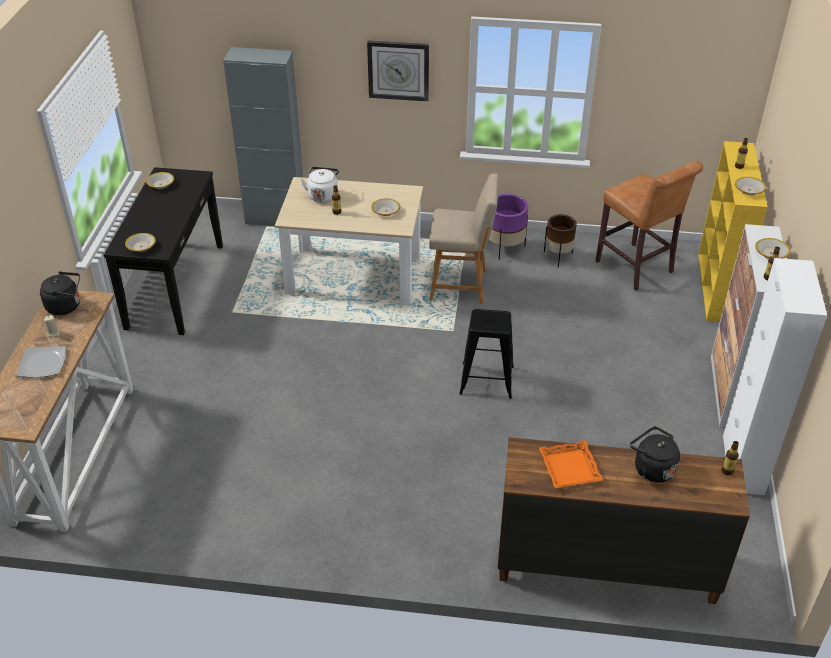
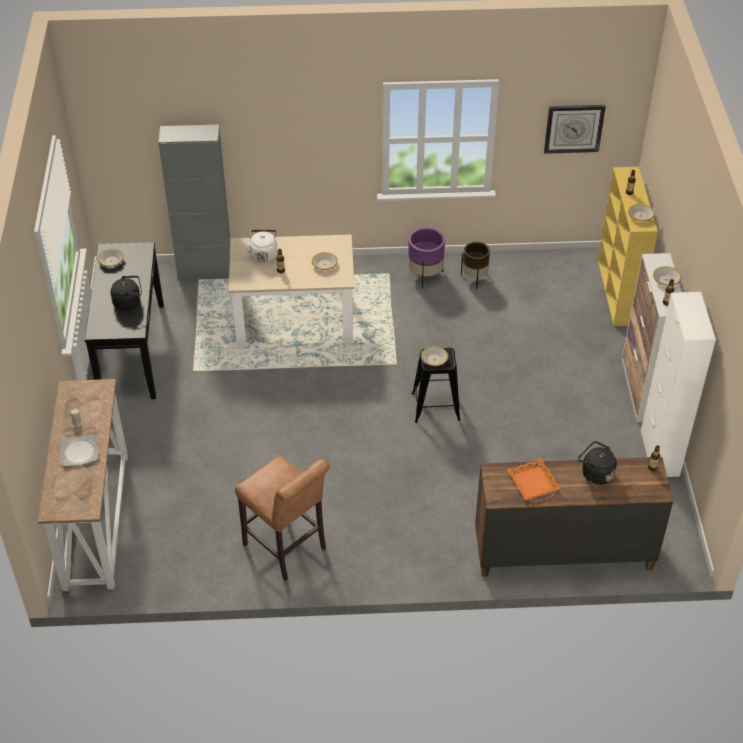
camera: 10 degrees left, 5 degrees up
(66, 306) = (78, 396): black kettle -> black kettle (129, 303)
(141, 247) = (116, 328): bowl -> bowl (434, 360)
(398, 70) = (318, 131): wall clock -> wall clock (574, 128)
(461, 285) = (394, 318): beige chair -> none
(637, 269) = (546, 283): brown stool -> brown stool (287, 549)

